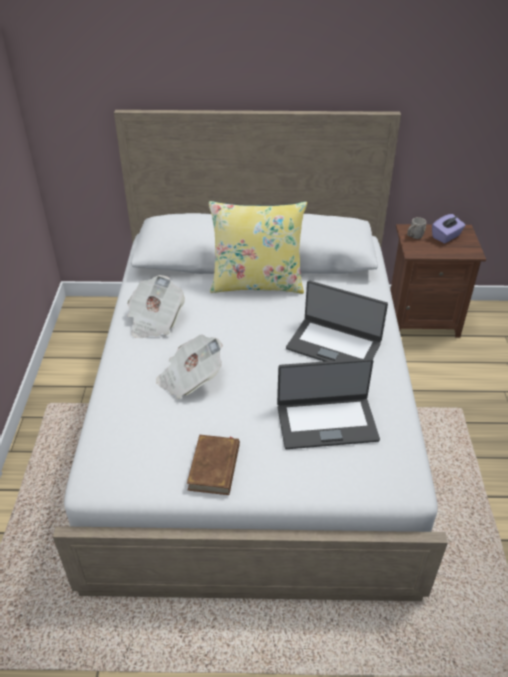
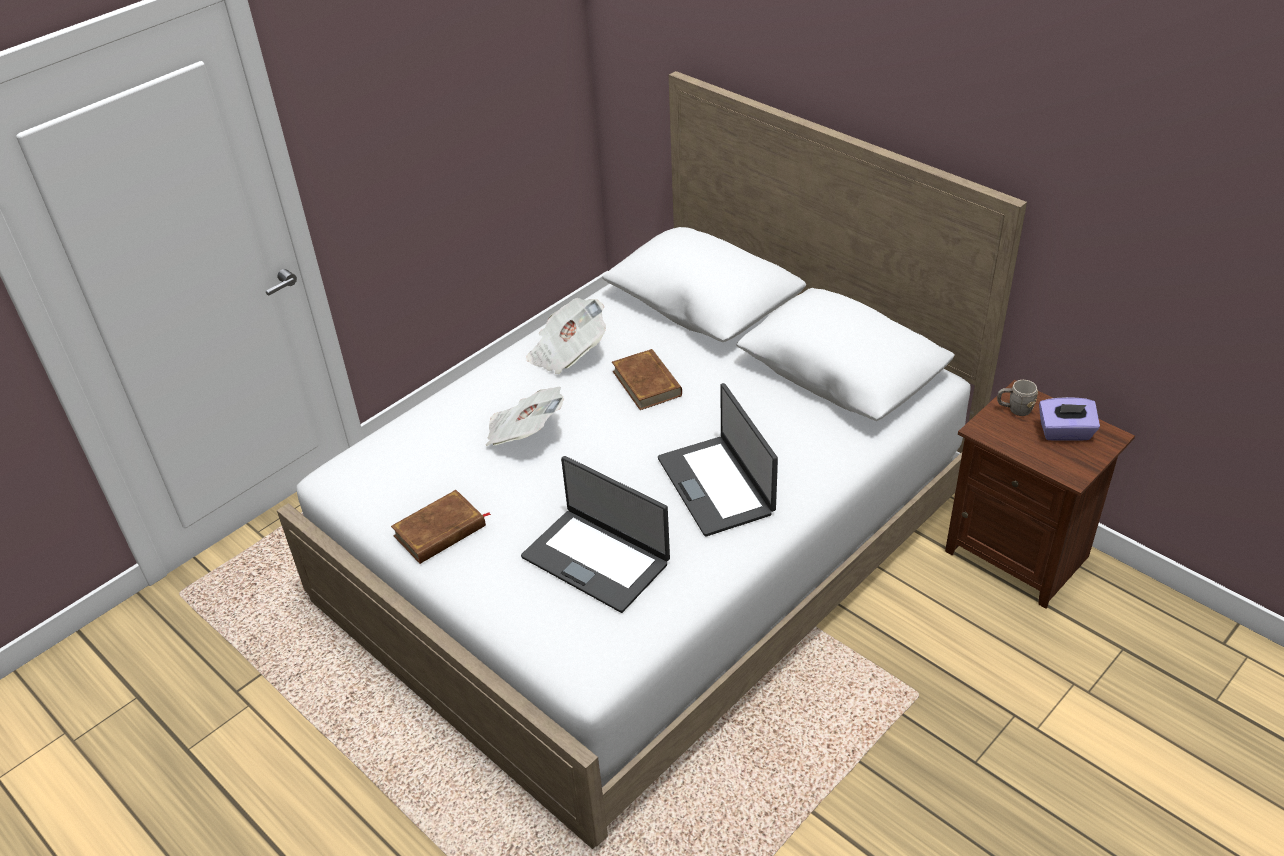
camera: 45 degrees right, 0 degrees up
(225, 313) = (647, 383): none -> brown book
(257, 283) = (726, 367): yellow pillow -> none

